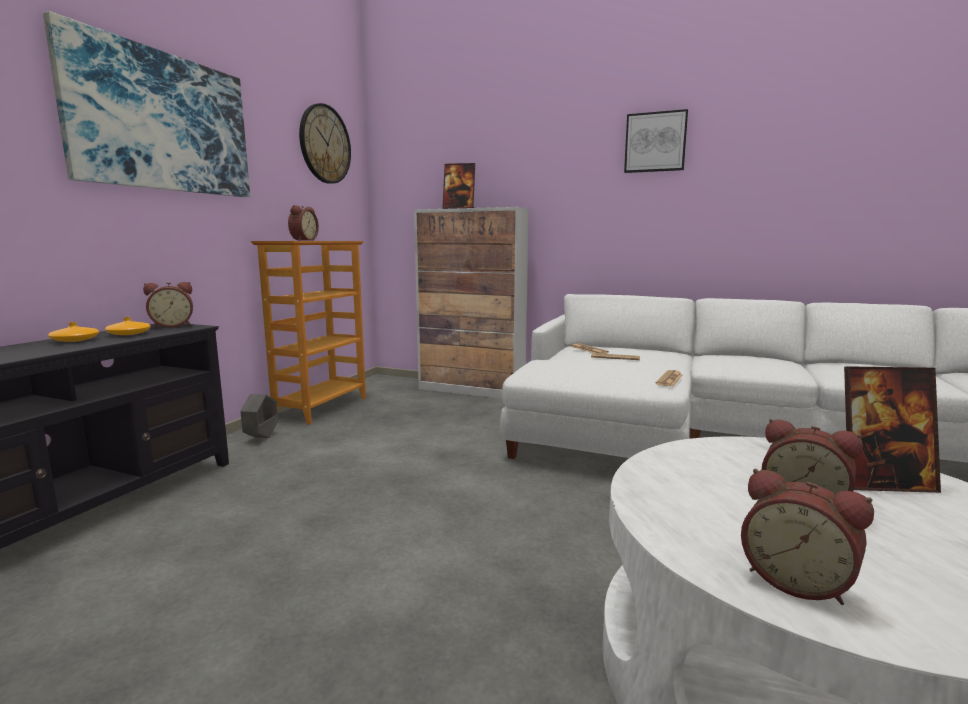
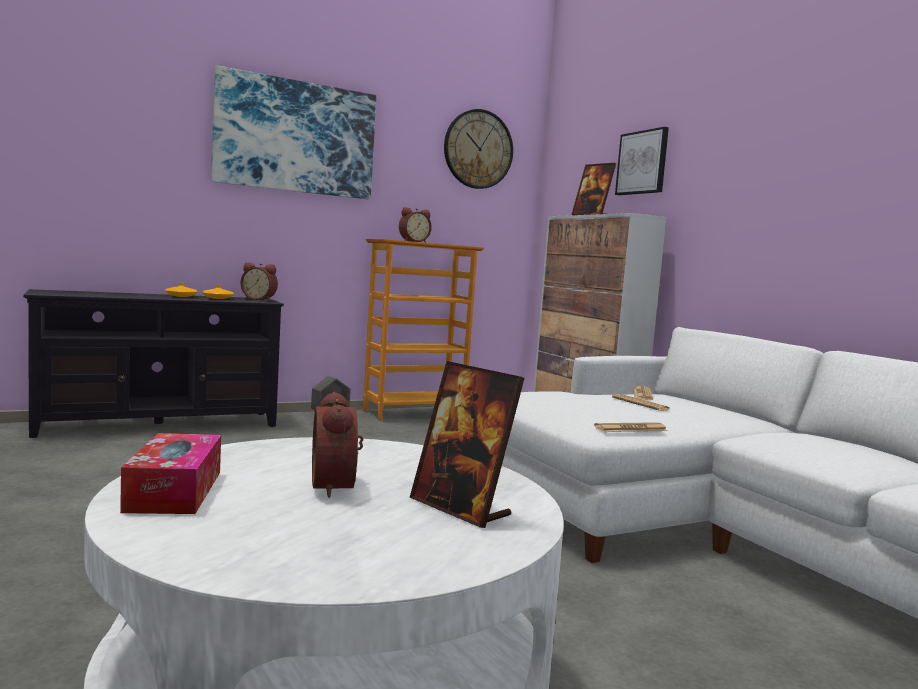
camera: 40 degrees right, 5 degrees down
(655, 142) = (817, 123): picture -> picture (642, 162)
(797, 581) = (174, 491): alarm clock -> tissue box

